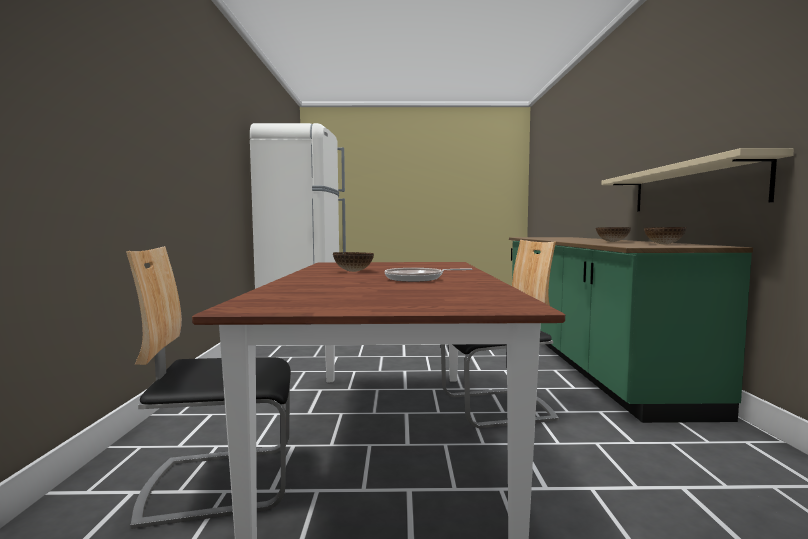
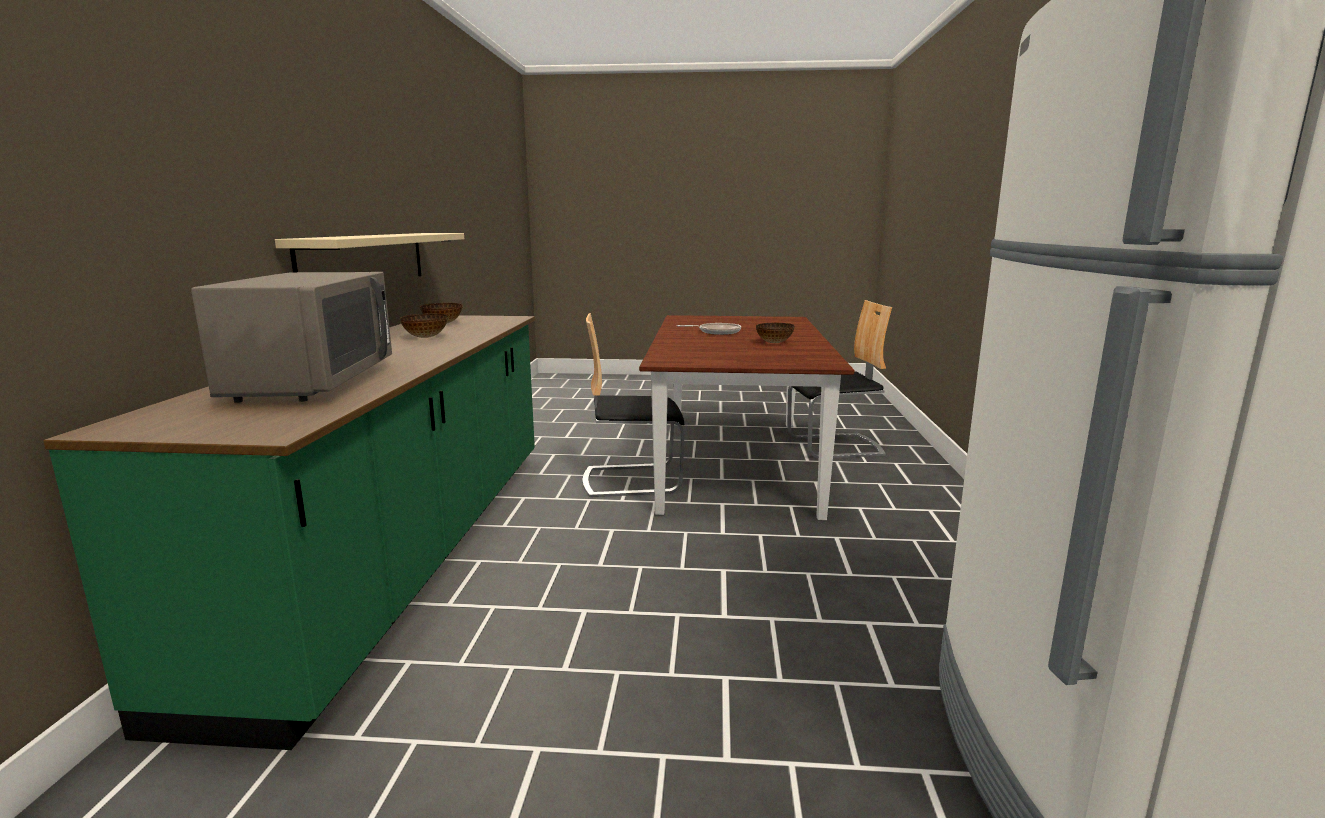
camera: 175 degrees left, 10 degrees up
(560, 238) = (314, 383): none -> grey microwave

